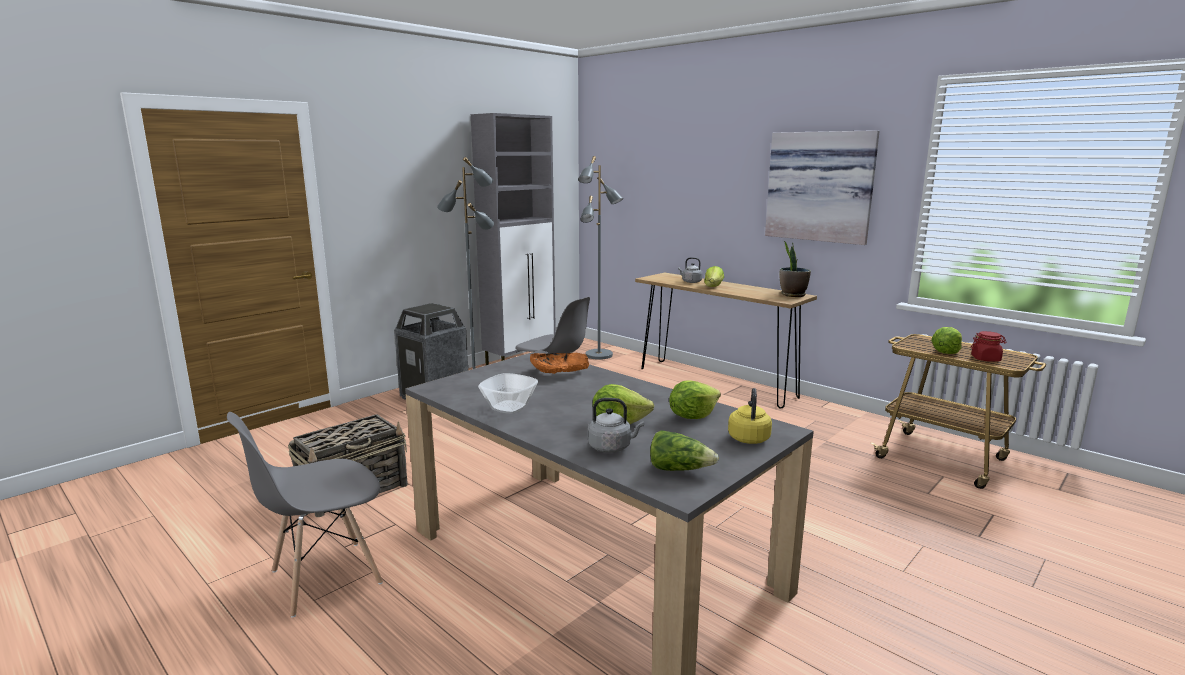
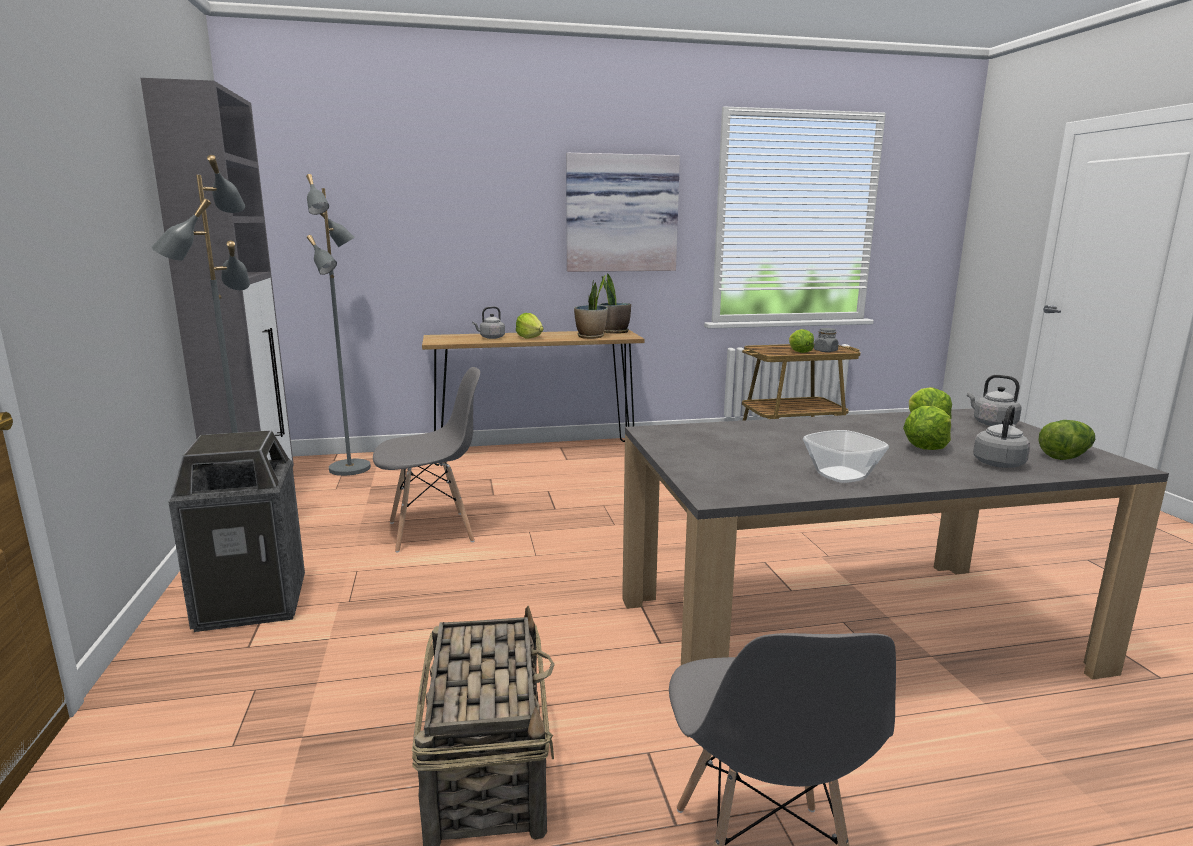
camera: 55 degrees left, 0 degrees up
(559, 371) = (729, 435): orange bowl -> none
(749, 437) = (992, 424): yellow kettle -> grey kettle
(757, 294) = (591, 337): none -> potted plant
(985, 359) = (825, 351): red jar -> grey jar

